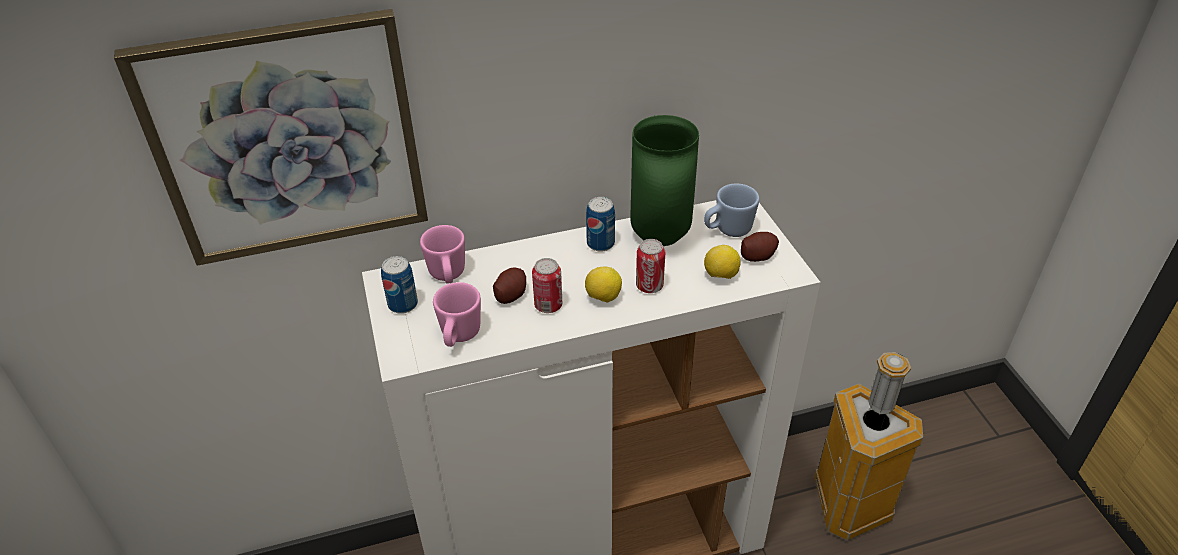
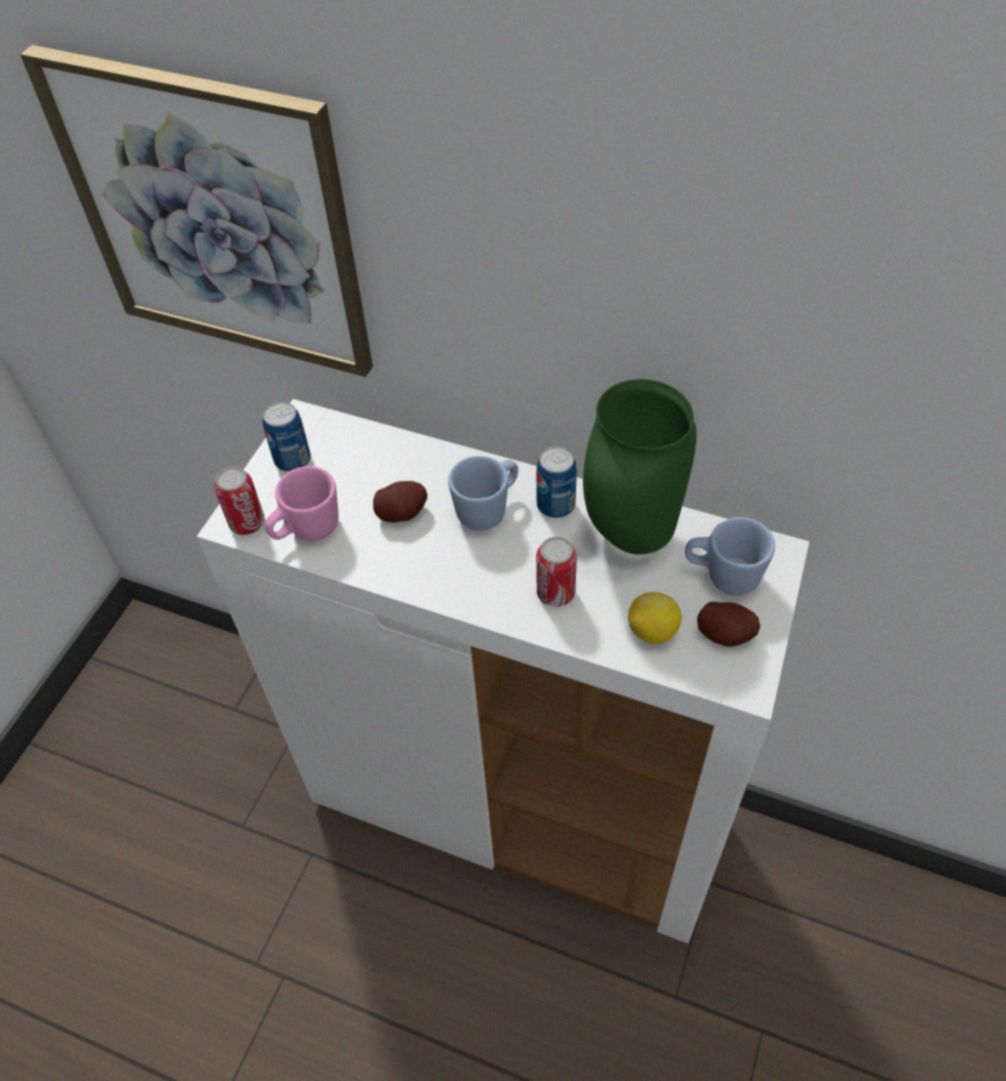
camera: 40 degrees right, 10 degrees up
(448, 276) = (363, 452): pink mug -> none
(548, 305) = (426, 549): can -> can (247, 523)
(563, 266) = (488, 509): none -> blue mug
(603, 297) = (491, 575): lemon -> none
(847, 504) = (835, 968): trash can -> none

